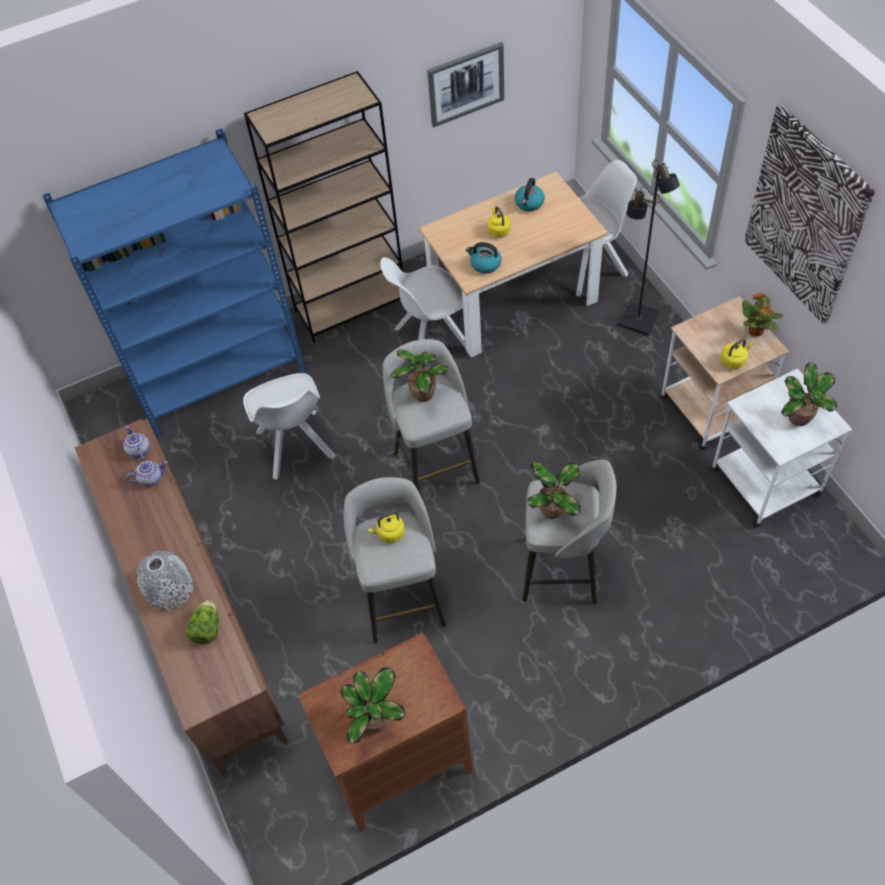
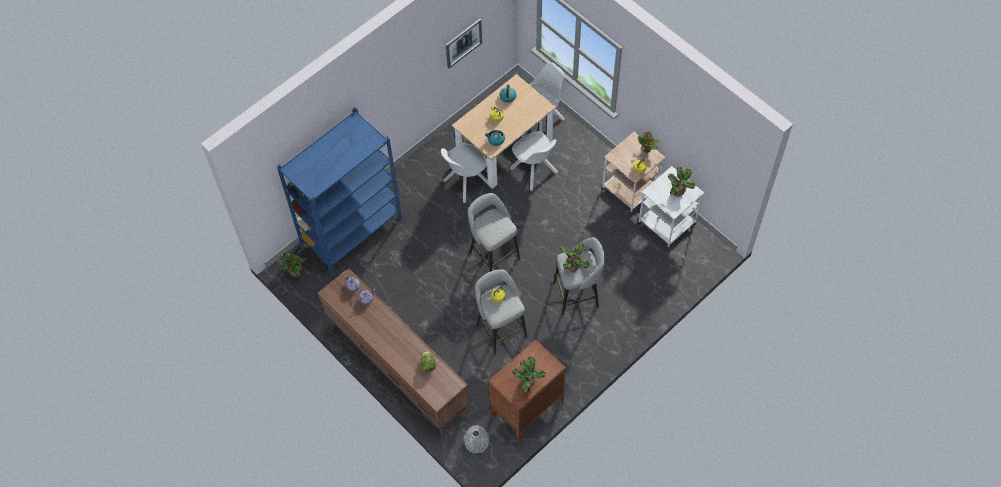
camera: 20 degrees left, 5 degrees up
(169, 589) = (401, 350): grey vase -> grey vase (476, 442)
(295, 446) = (412, 262): white chair -> white chair (534, 171)
(351, 306) = (412, 172): beige bookcase -> none
(421, 394) = (488, 221): potted plant -> potted plant (295, 272)
(638, 319) = (577, 145): black floor lamp -> none
(805, 217) = (662, 100): picture -> none

